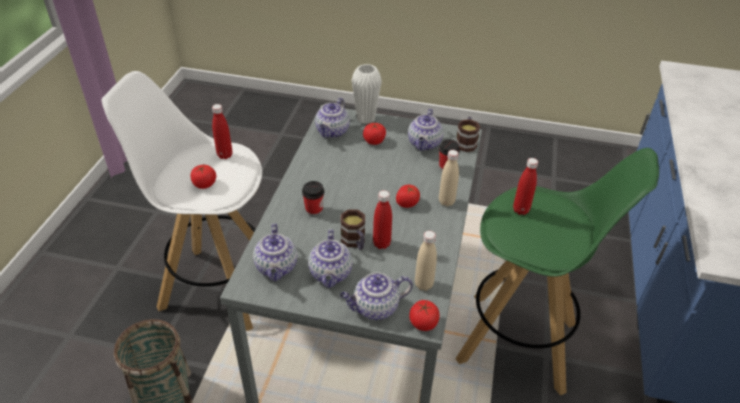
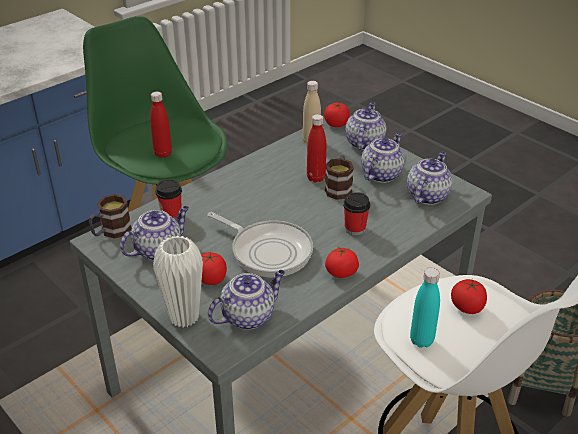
camera: 145 degrees left, 5 degrees down
(225, 155) = (421, 340): red bottle -> turquoise bottle
(358, 170) = (268, 251): none -> frying pan
(375, 308) = (364, 142): teapot -> teapot turned 90 degrees counterclockwise
(407, 203) = (255, 199): tomato -> tomato (341, 273)
(446, 202) = (216, 186): beige bottle -> none

